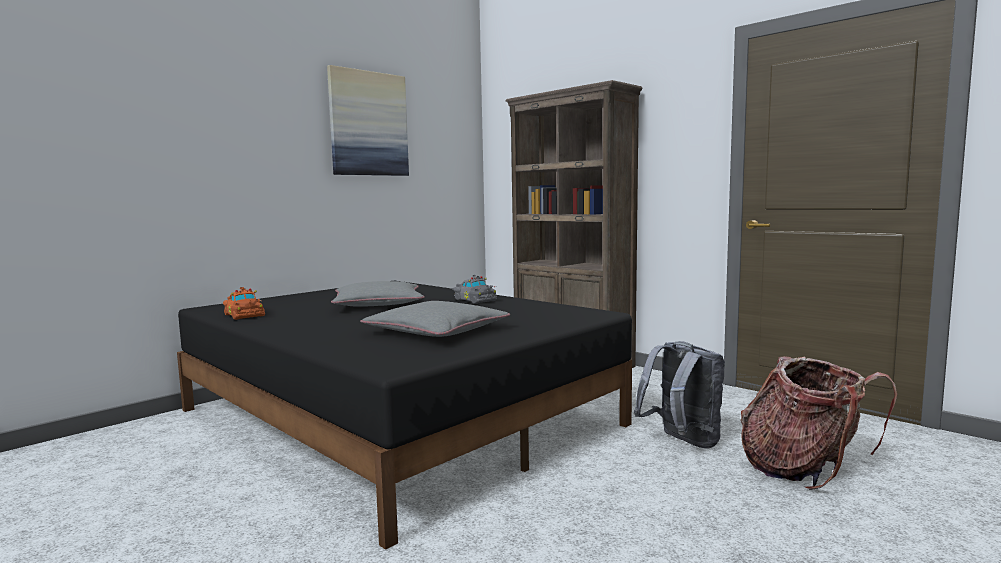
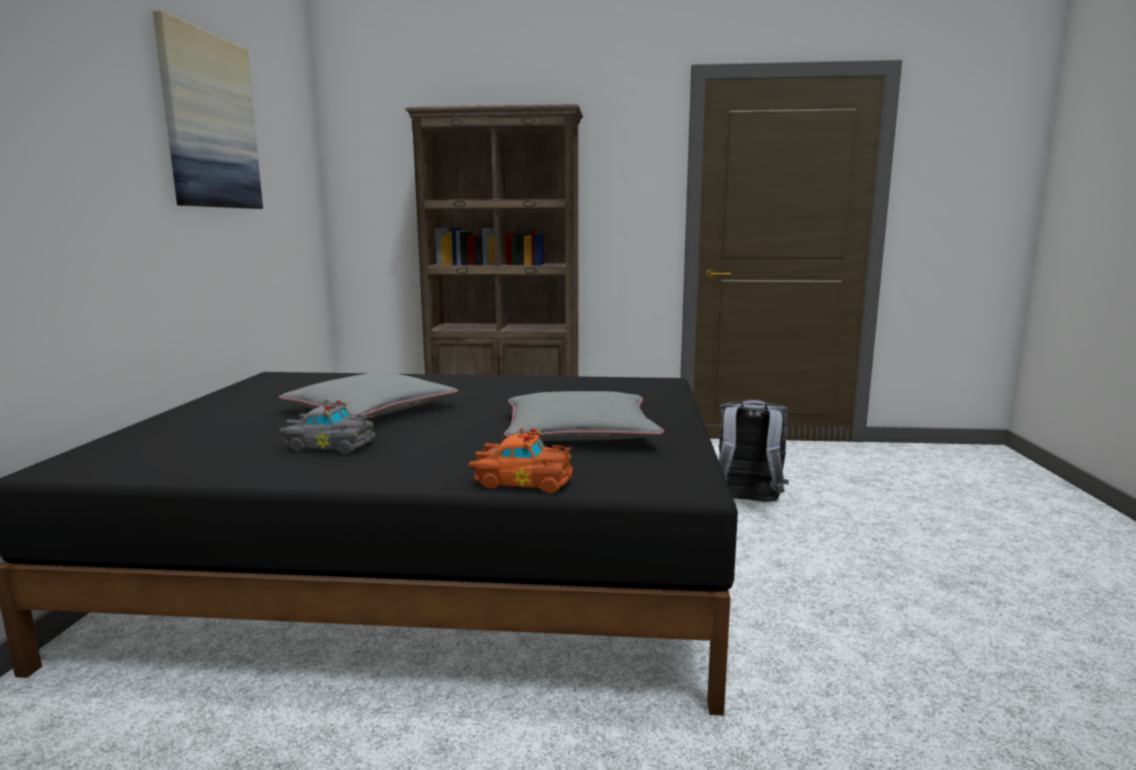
camera: 40 degrees left, 5 degrees up
(244, 315) = (197, 465): orange toy car -> orange toy car (521, 481)
(474, 300) = (483, 385): grey toy car -> grey toy car (329, 445)
(804, 470) = (857, 499): backpack -> none

